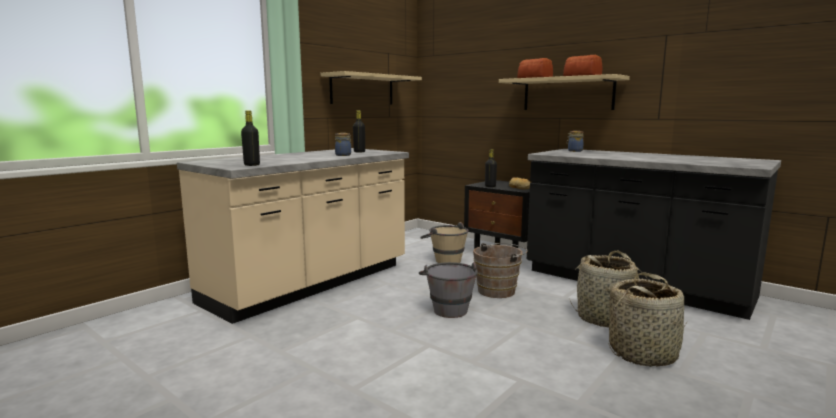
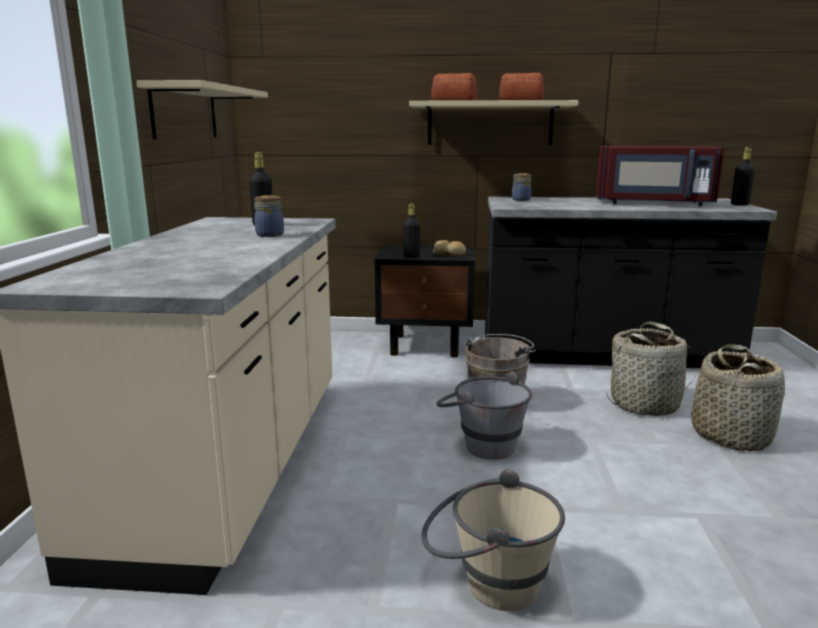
camera: 35 degrees left, 5 degrees up
(252, 165) = (211, 278): black bottle -> black bottle (739, 204)
(444, 259) = (365, 371): beige bucket -> beige bucket (487, 584)
(676, 158) = (653, 203): none -> red microwave

